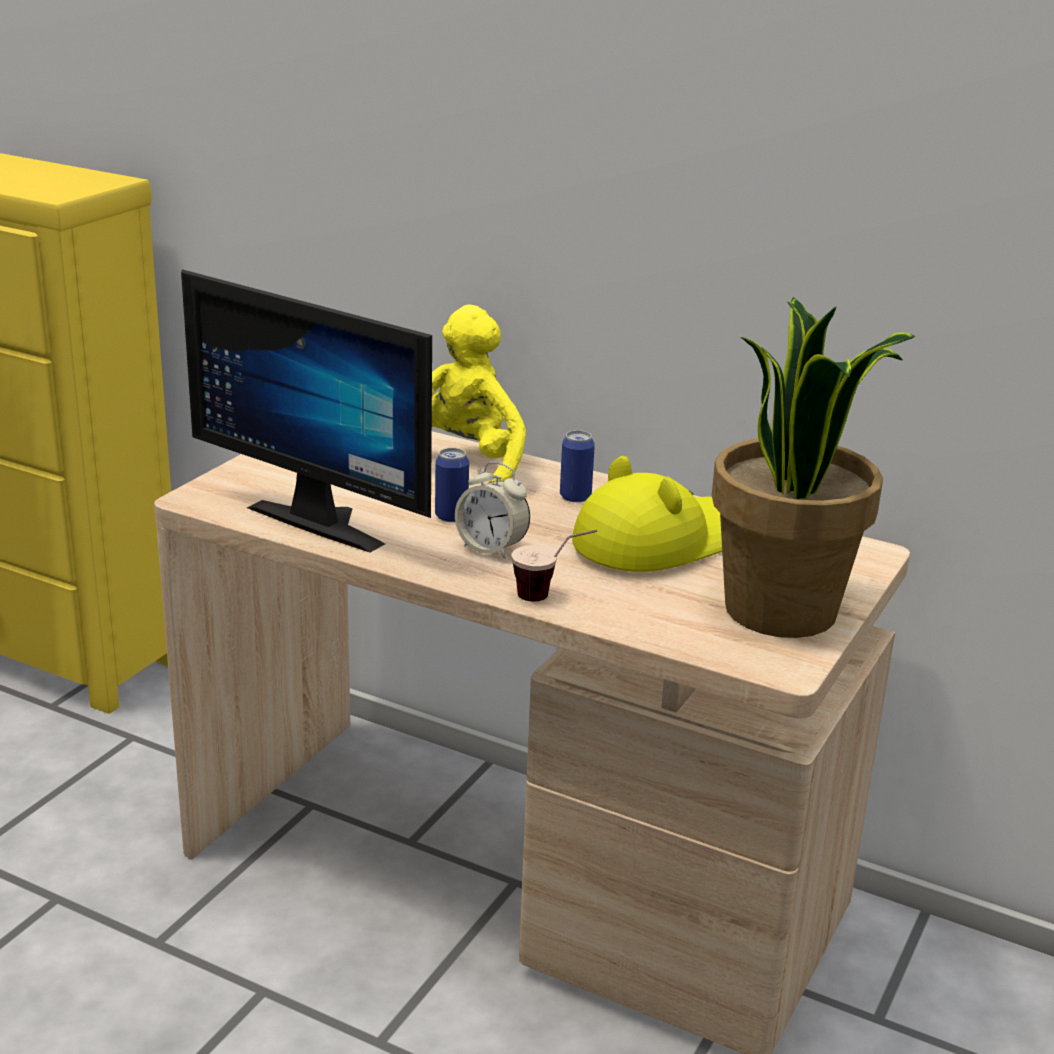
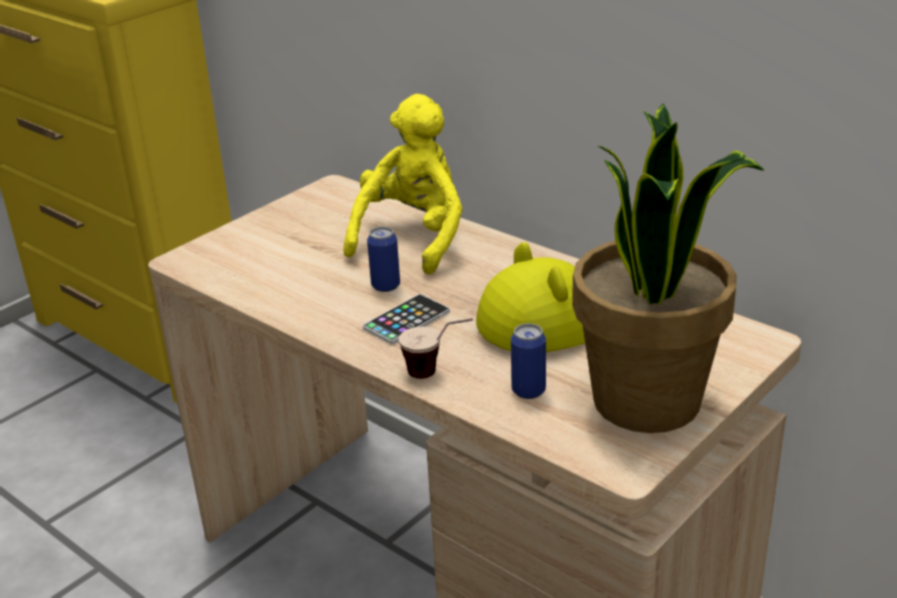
camera: 15 degrees right, 5 degrees up
(327, 518) = (279, 284): monitor -> none
(491, 548) = (406, 320): alarm clock -> phone
(575, 497) = (503, 269): can -> can (528, 390)

